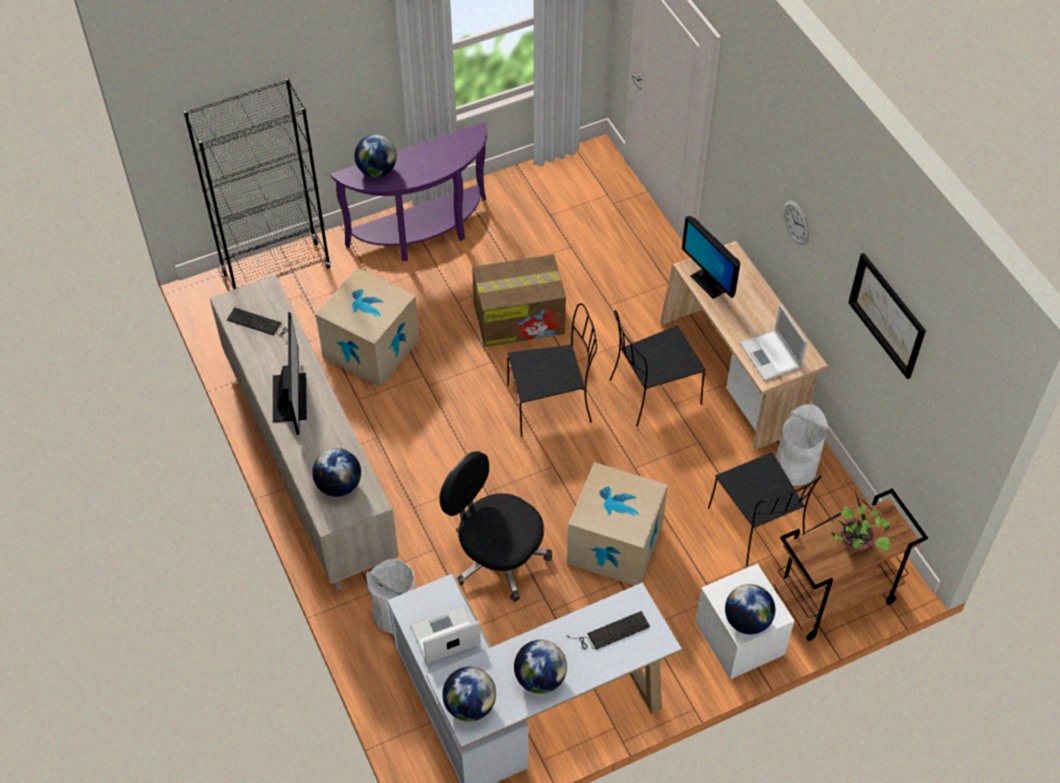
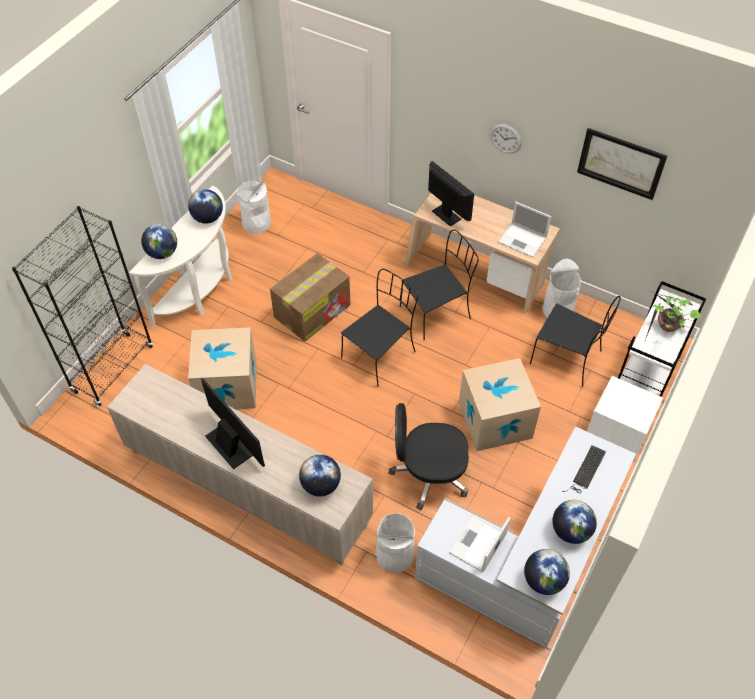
camera: 35 degrees left, 0 degrees up
(259, 324) = (163, 405): keyboard -> none
(423, 234) = (201, 290): purple console table -> white console table
(538, 190) = (256, 223): none -> white trash can
(653, 393) = (436, 312): black chair -> black chair turned 150 degrees counterclockwise
(708, 283) = (446, 215): monitor -> monitor turned 150 degrees counterclockwise
(747, 621) = (638, 414): globe -> globe (208, 218)
(834, 599) = (646, 375): brown cart -> white cart

